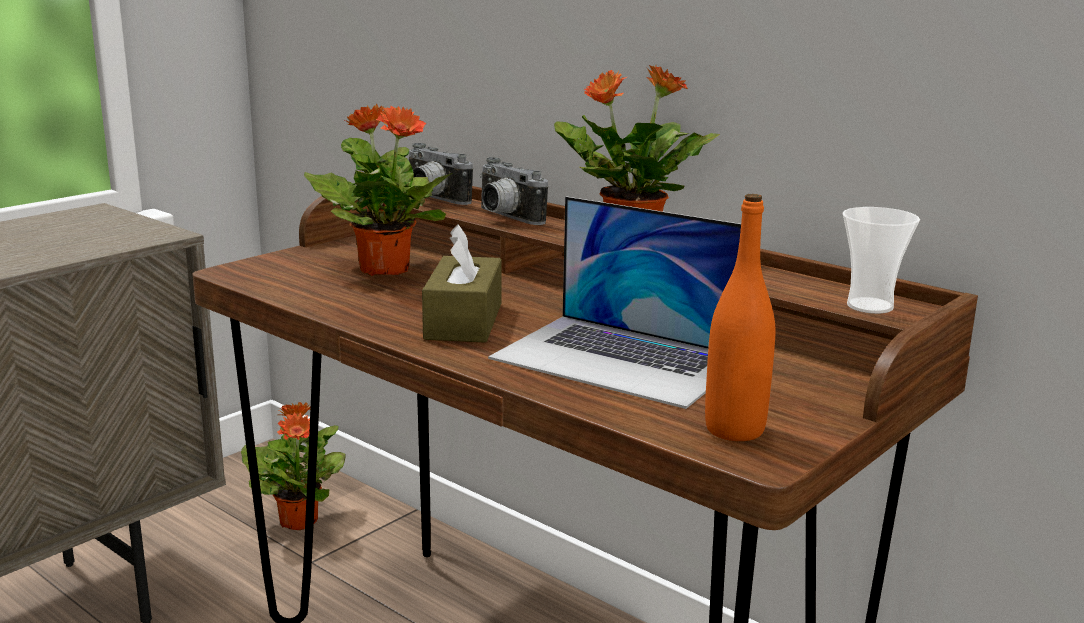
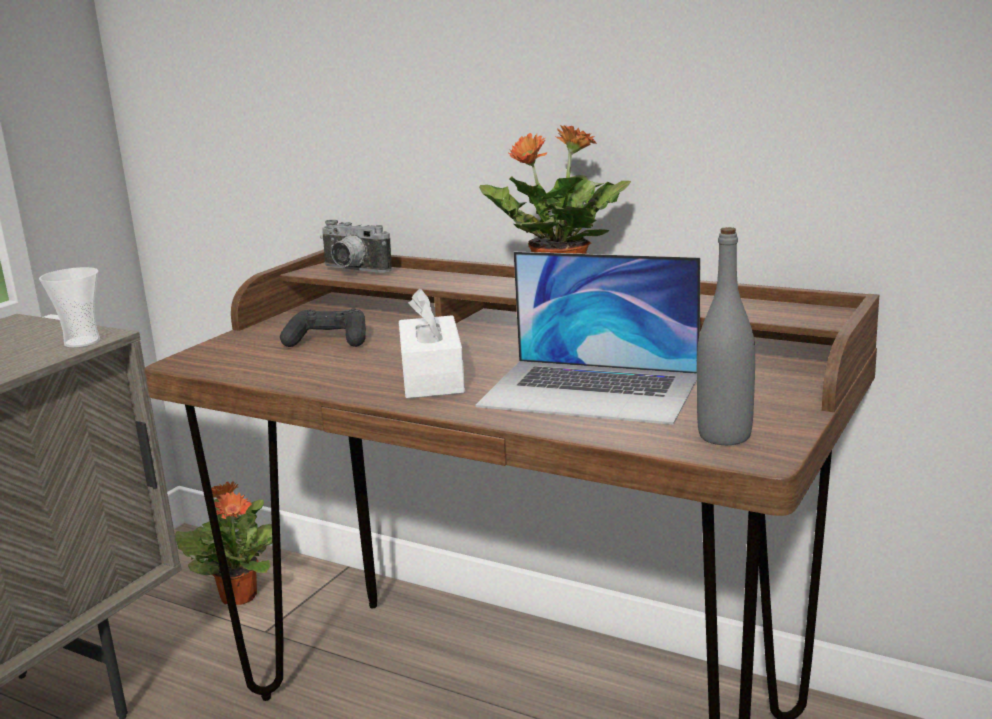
camera: 10 degrees left, 0 degrees up
(384, 269) = (328, 341): potted plant -> black game controller
(464, 321) = (432, 377): brown tissue box -> white tissue box
(504, 217) = (431, 279): camera -> none
(734, 430) = (724, 436): orange bottle -> grey bottle
(870, 306) = (796, 315): cup -> cup (82, 342)

